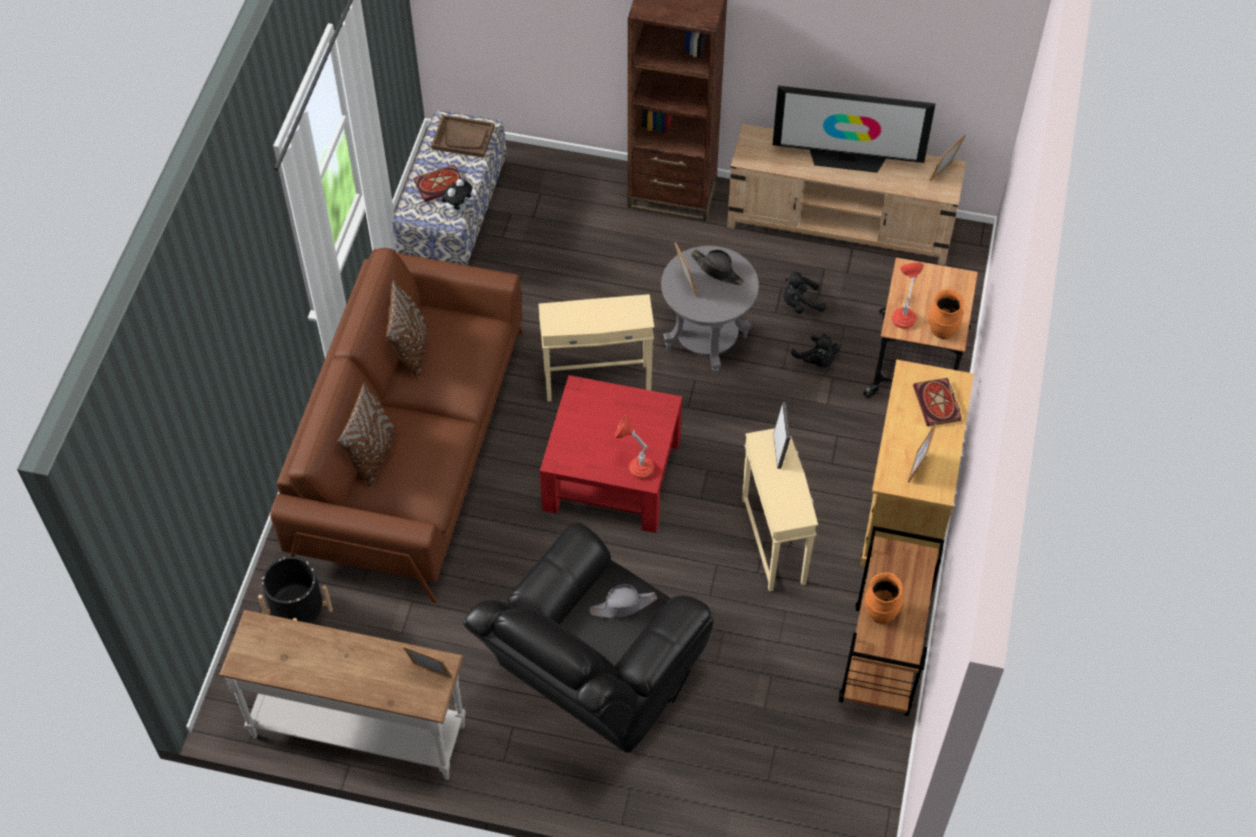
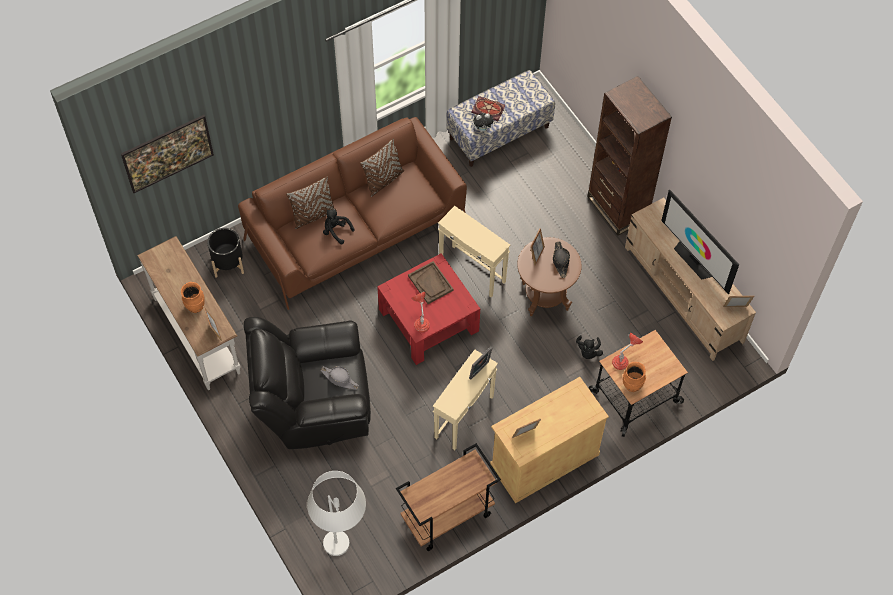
camera: 45 degrees right, 5 degrees up
(180, 502) = (170, 163): none -> picture
(463, 137) = (526, 94): brown tray -> brown tray (430, 283)
(706, 343) = (545, 296): grey side table -> brown side table
(800, 303) = (614, 317): black plush toy -> black plush toy (336, 231)
(826, 810) = (344, 555): none -> white floor lamp
(880, 613) = (434, 485): orange vase -> orange vase (195, 306)
(938, 404) = (572, 415): book -> none

